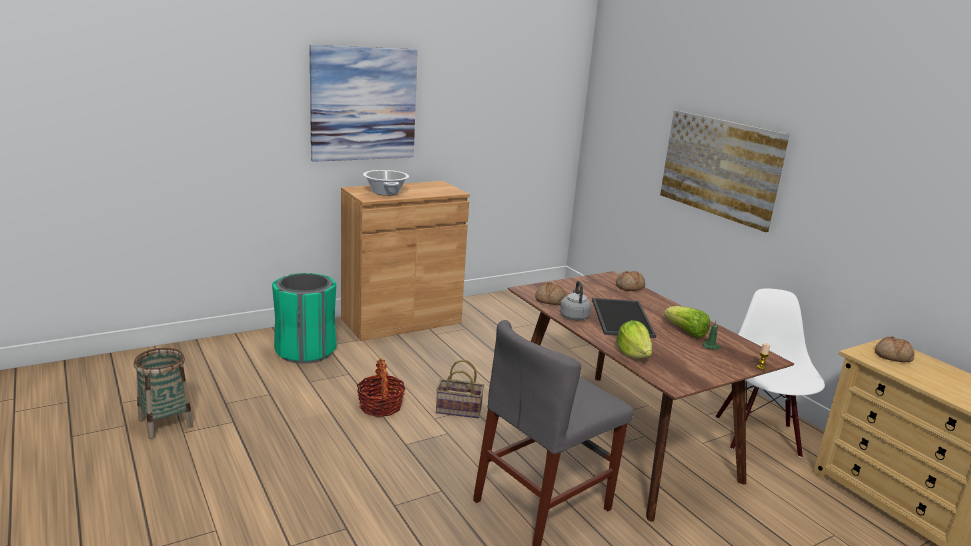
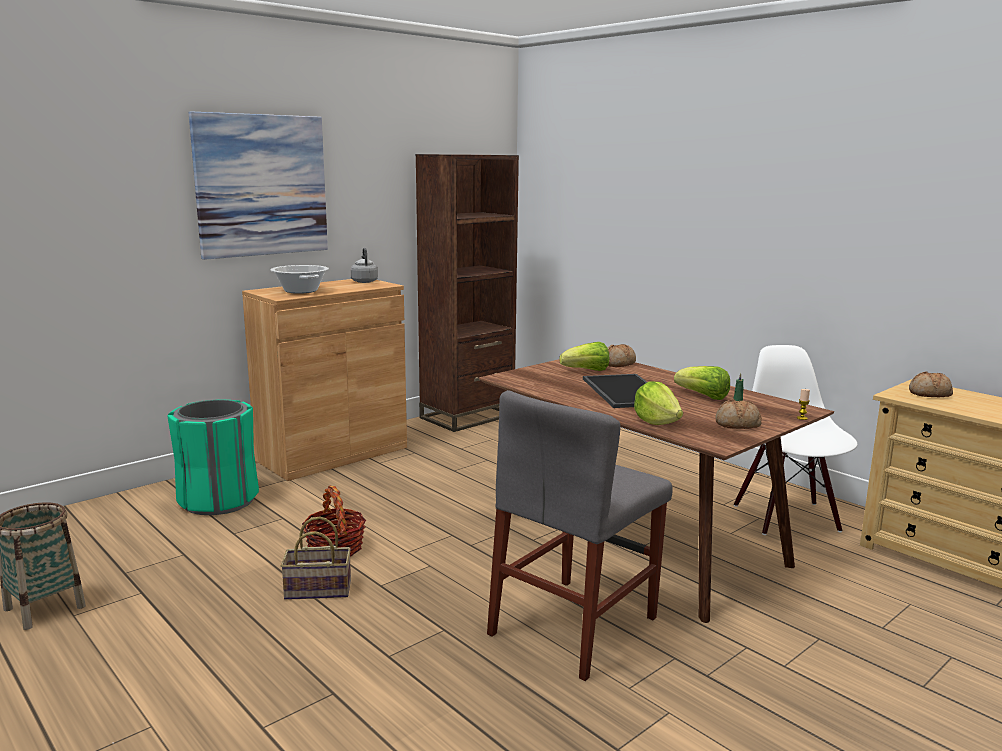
camera: 10 degrees left, 5 degrees down
(457, 410) = (433, 539): basket -> basket (316, 590)
(519, 299) = (467, 416): none -> brown bookcase
(550, 300) = (534, 384): bread -> bread (737, 424)
(574, 316) = (570, 395): grey kettle -> grey kettle (364, 281)
(599, 292) = (587, 371): none -> lettuce
(719, 167) = (689, 225): picture -> none

